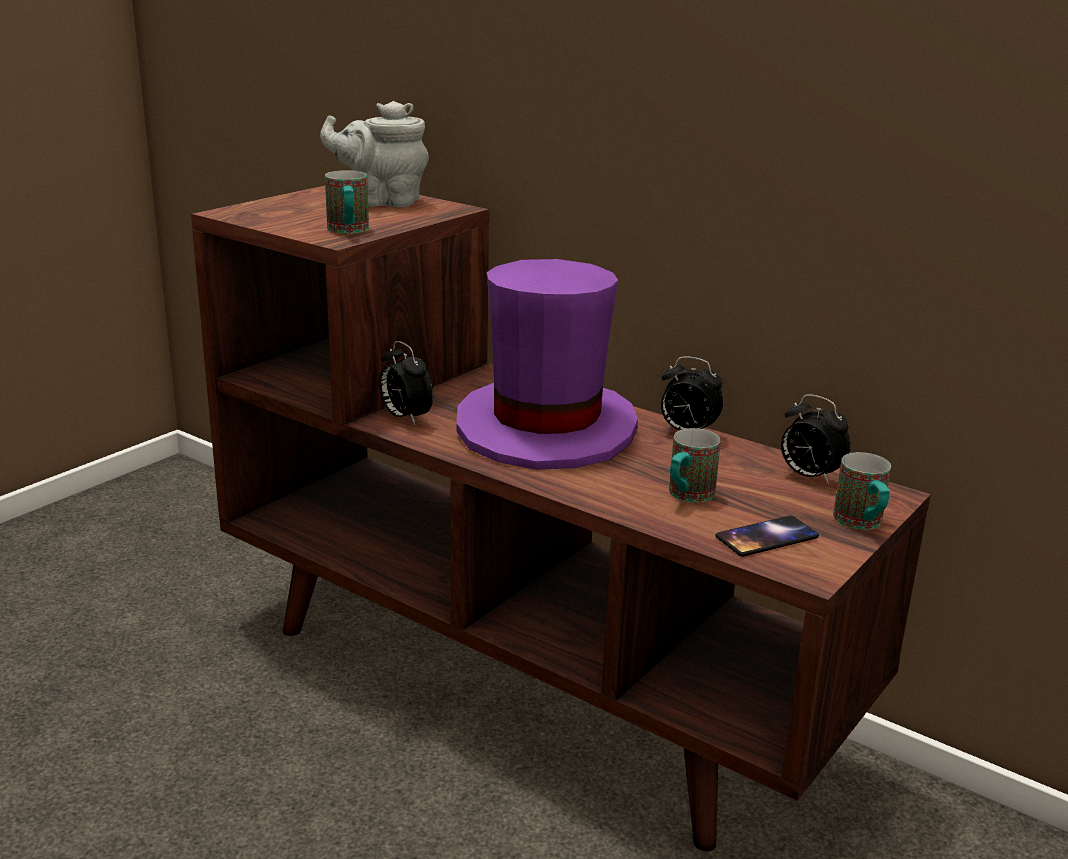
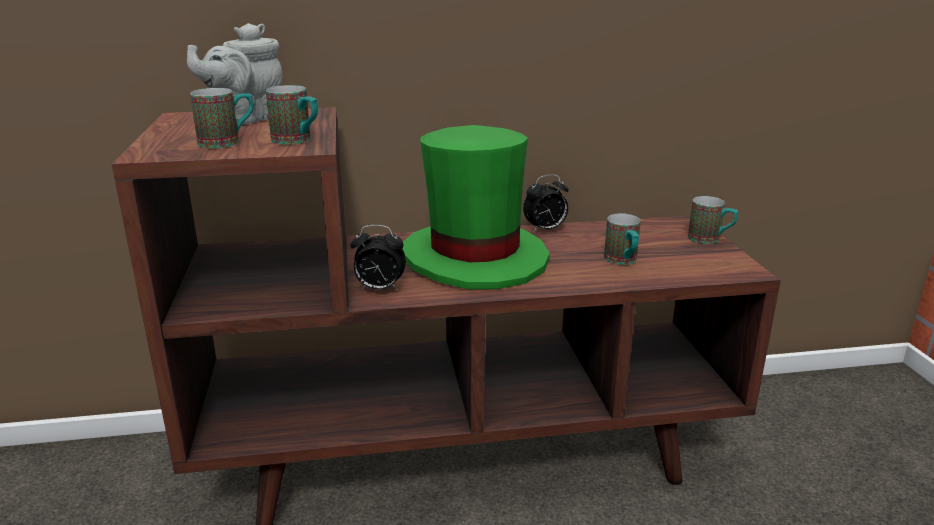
camera: 45 degrees left, 0 degrees up
(303, 218) = (228, 142): none -> mug
(546, 428) = (475, 258): purple hat -> green hat
(767, 537) = (697, 264): phone -> none
(808, 477) = (642, 228): alarm clock -> none

